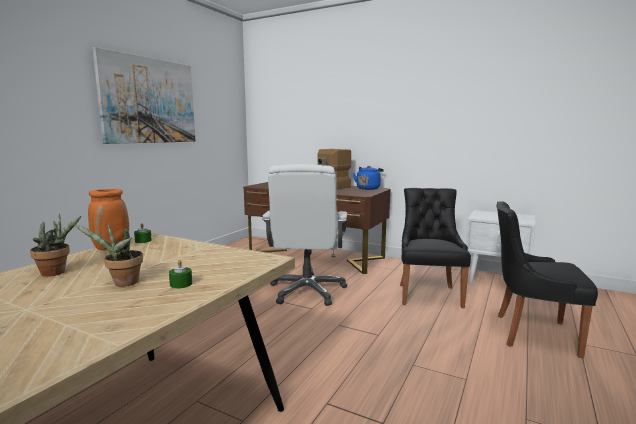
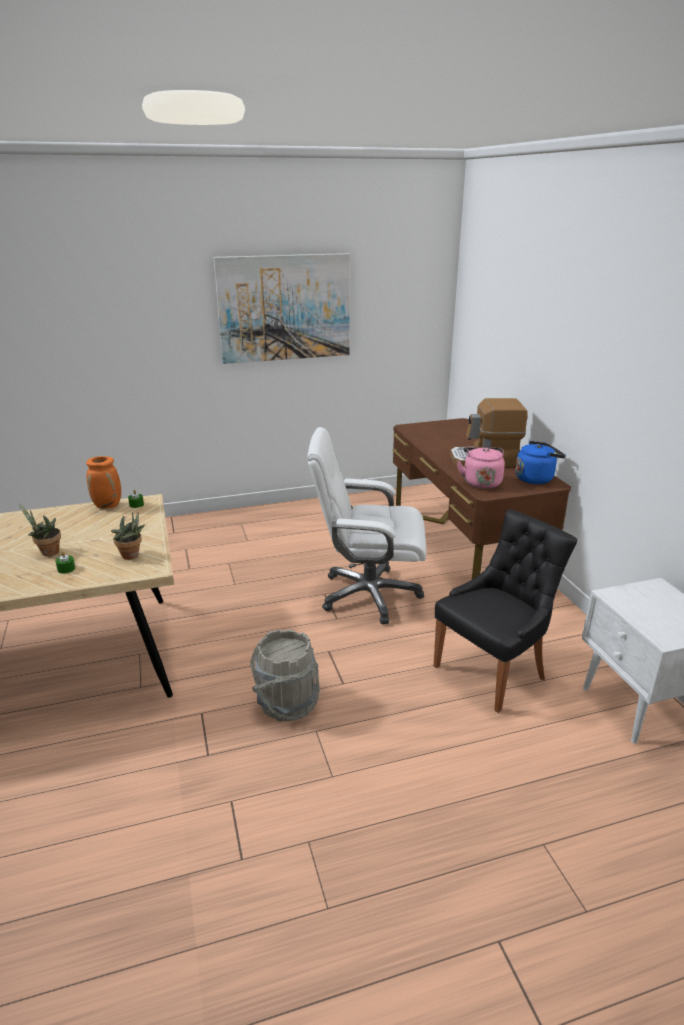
camera: 45 degrees right, 15 degrees up
(57, 272) = (44, 523): potted plant -> potted plant (132, 556)
(307, 291) = (368, 595): white office chair -> white office chair turned 45 degrees clockwise
(350, 193) = (481, 482): none -> pink kettle
(369, 362) = (286, 703): none -> grey bucket
(532, 333) = (509, 792): black chair -> none

